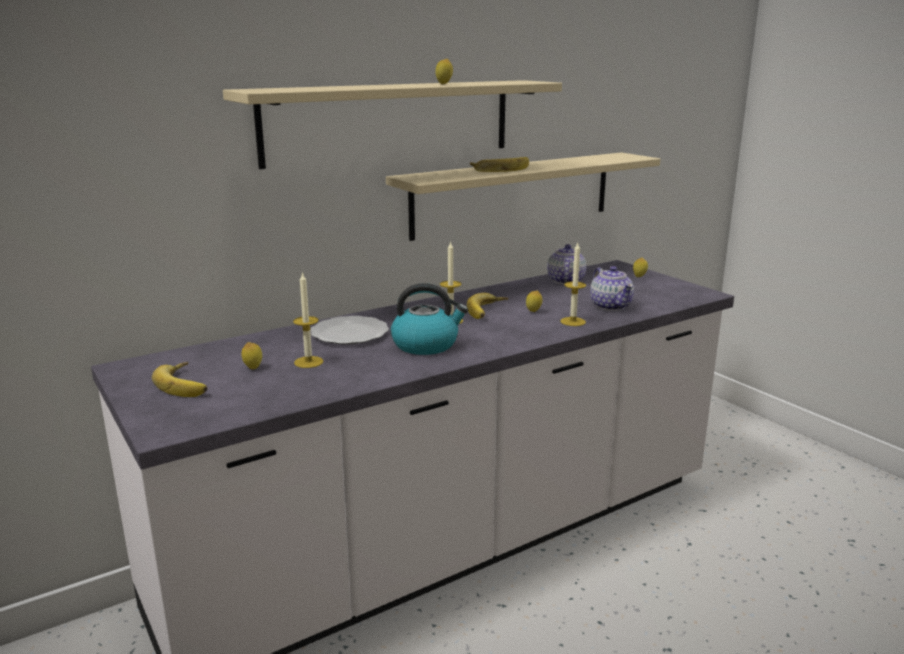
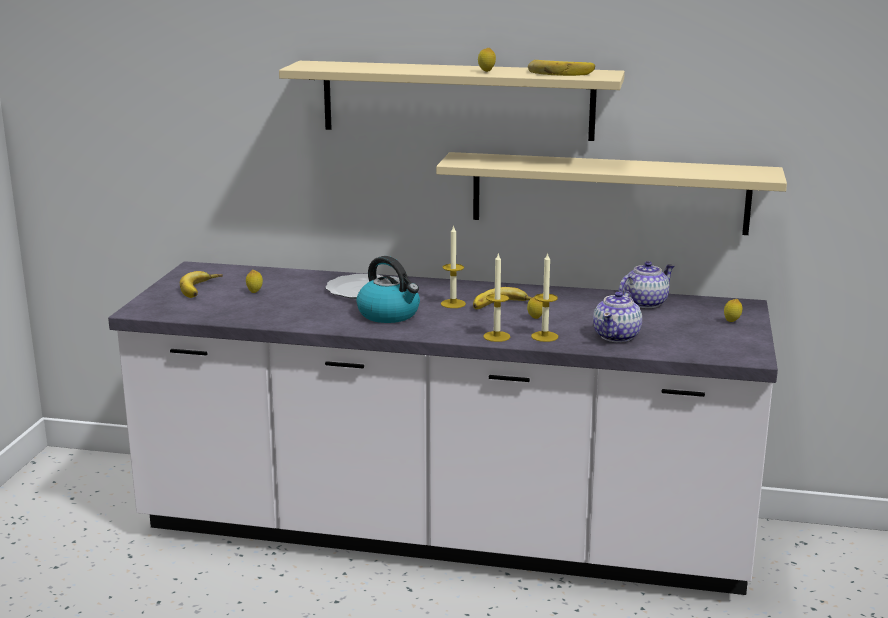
camera: 45 degrees right, 0 degrees up
(308, 362) = (292, 299): candle -> candle (496, 336)
(500, 168) = (566, 163): banana -> banana (561, 72)

